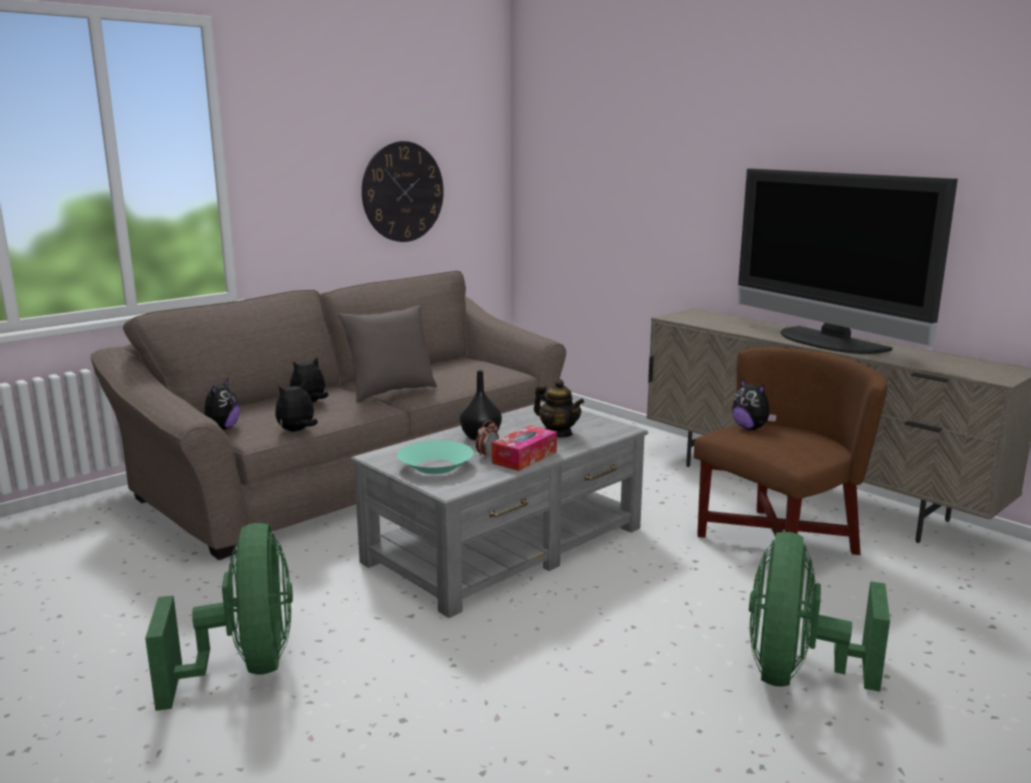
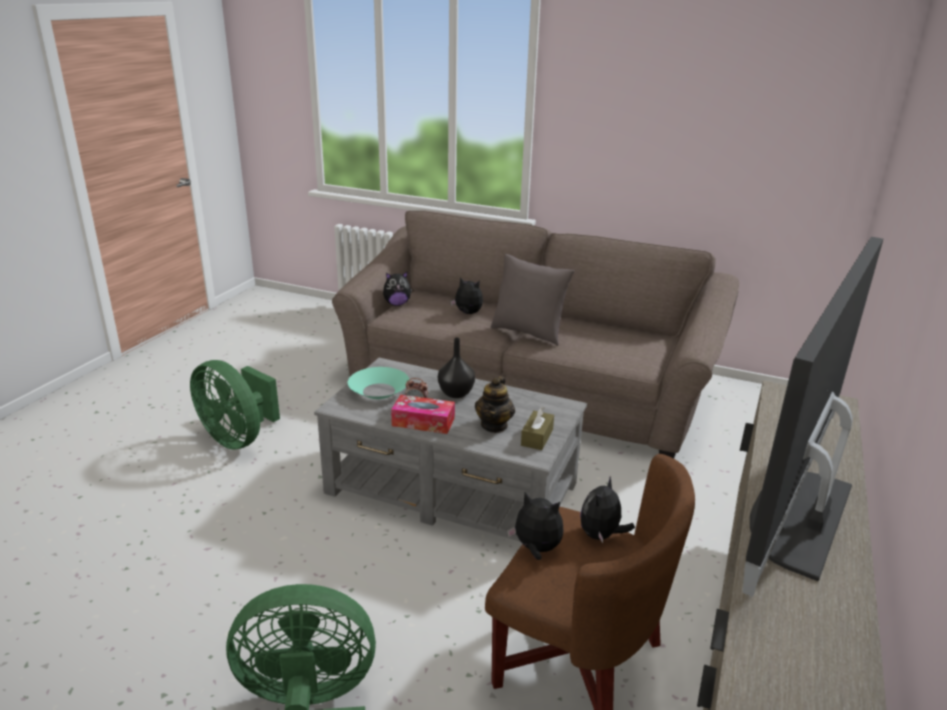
camera: 65 degrees right, 10 degrees up
(245, 667) = (238, 438): green fan -> green fan turned 75 degrees clockwise
(297, 431) = (414, 326): plush toy -> plush toy (536, 549)
(403, 192) = (712, 158): wall clock -> none
(592, 424) = (537, 437): none -> brown tissue box

